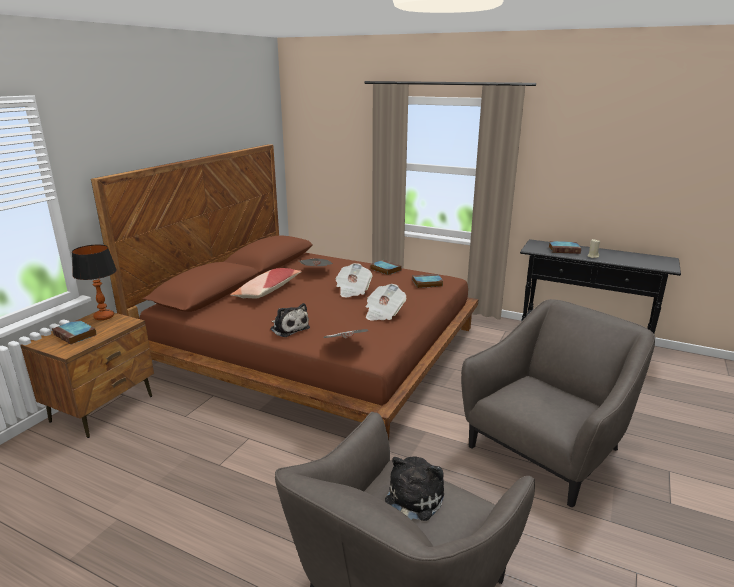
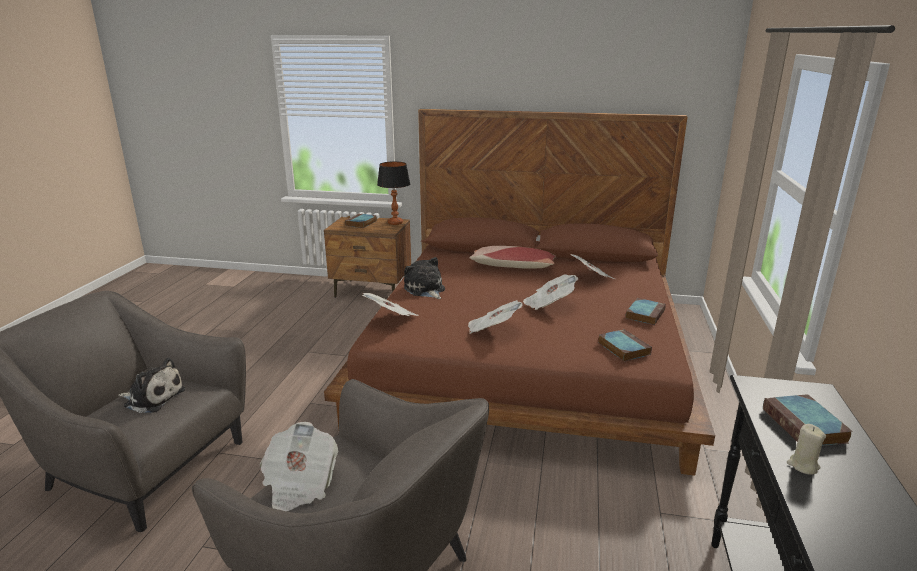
camera: 75 degrees right, 0 degrees up
(289, 328) = (425, 290): plush toy -> plush toy turned 120 degrees clockwise
(548, 411) = (299, 484): none -> newspaper

